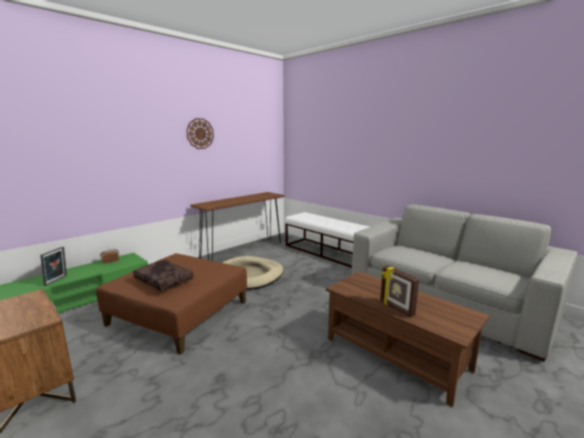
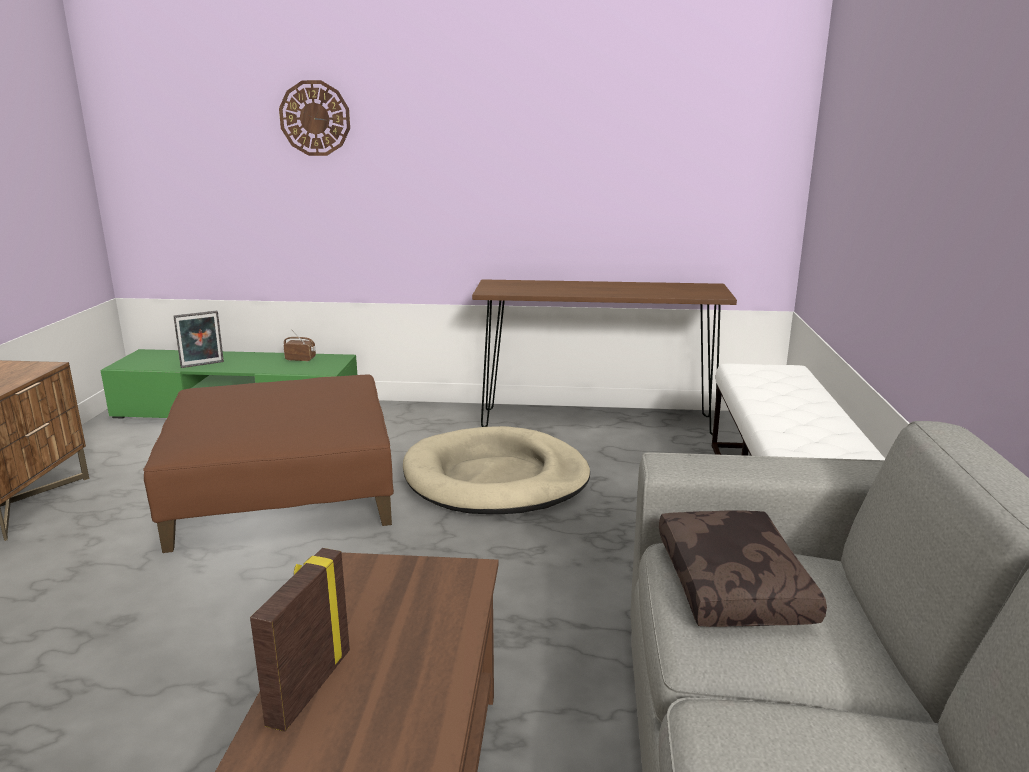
camera: 50 degrees right, 5 degrees up
(165, 281) = (233, 413): brown pillow -> brown pillow (735, 585)
(200, 133) = (525, 111): wall clock -> wall clock (315, 118)

